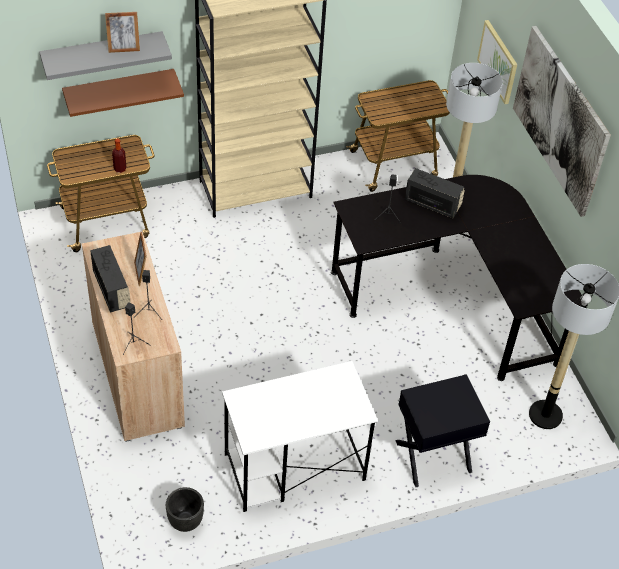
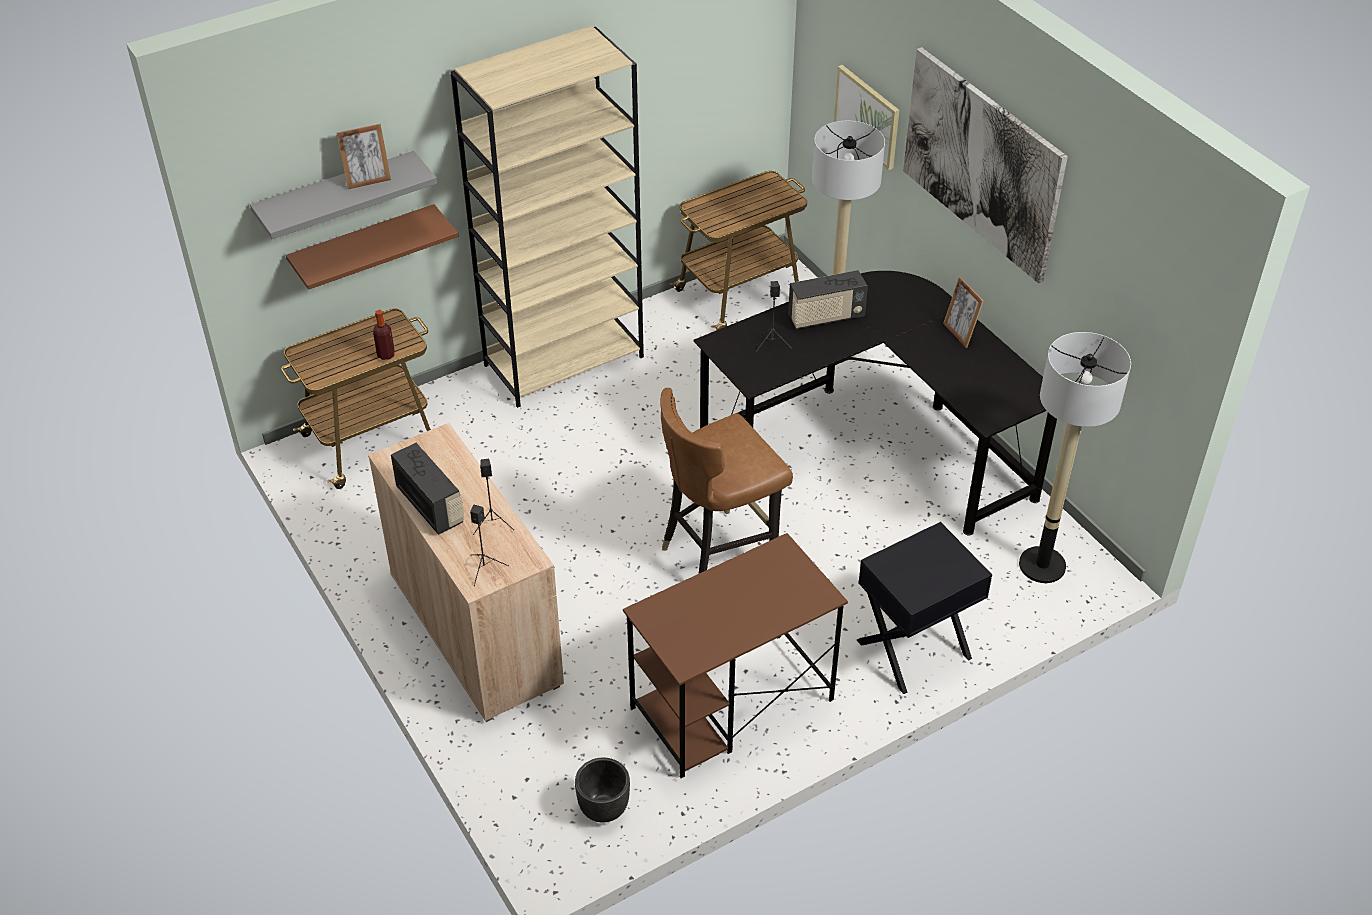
camera: 10 degrees left, 5 degrees down
(141, 273) = (465, 476): picture frame -> picture frame (959, 334)
(293, 467) = (730, 705): white desk -> brown desk
(319, 355) = (718, 553): none -> brown chair
(432, 204) = (826, 317): radio -> radio turned 150 degrees clockwise

